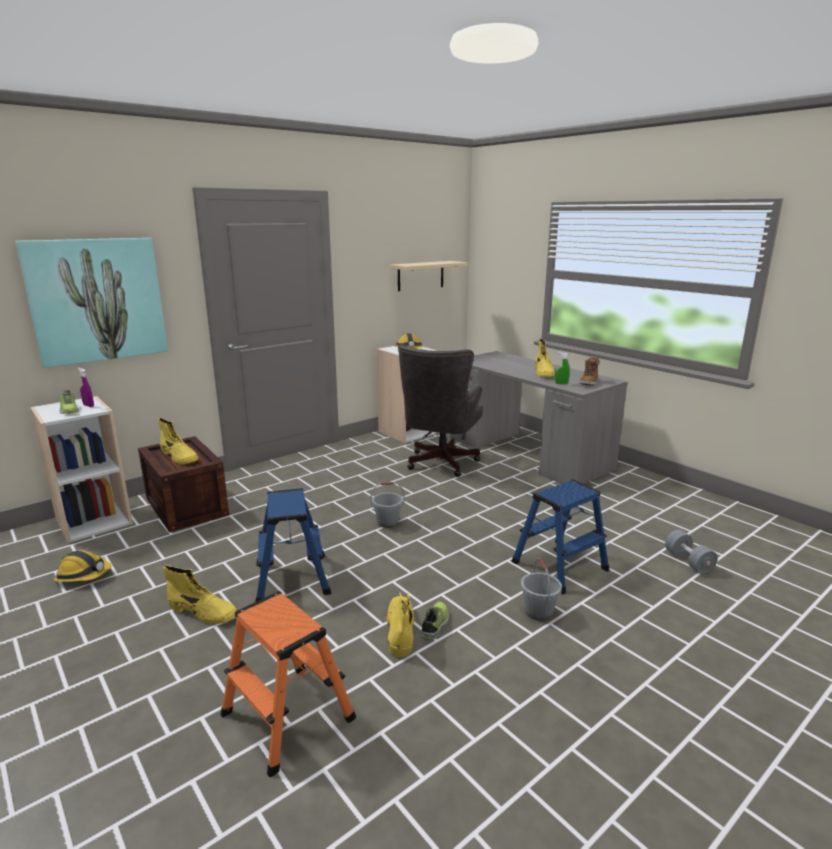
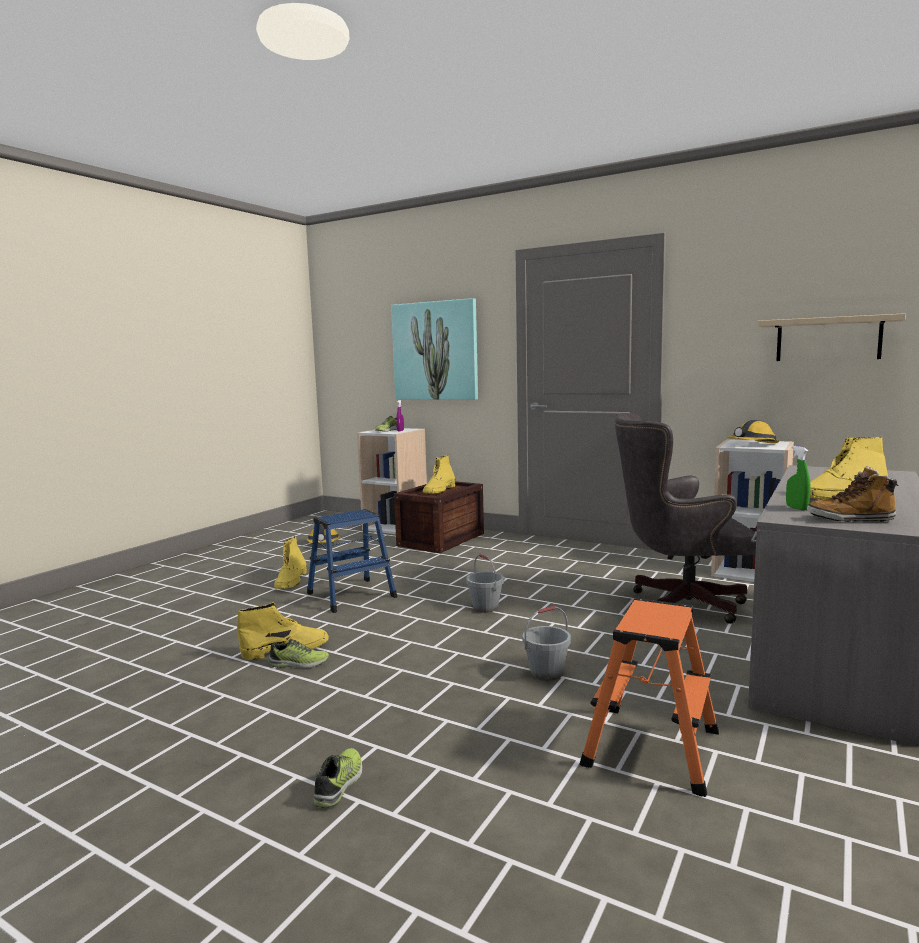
camera: 70 degrees right, 10 degrees down
(287, 716) = (169, 633): orange step ladder -> orange step ladder (651, 747)
(539, 612) = (341, 717): grey bucket -> grey bucket (546, 673)
(560, 565) = (465, 721): blue step ladder -> none
(622, 622) = (340, 784): none -> shoe
(688, 562) = (579, 858): grey dumbbell -> none

